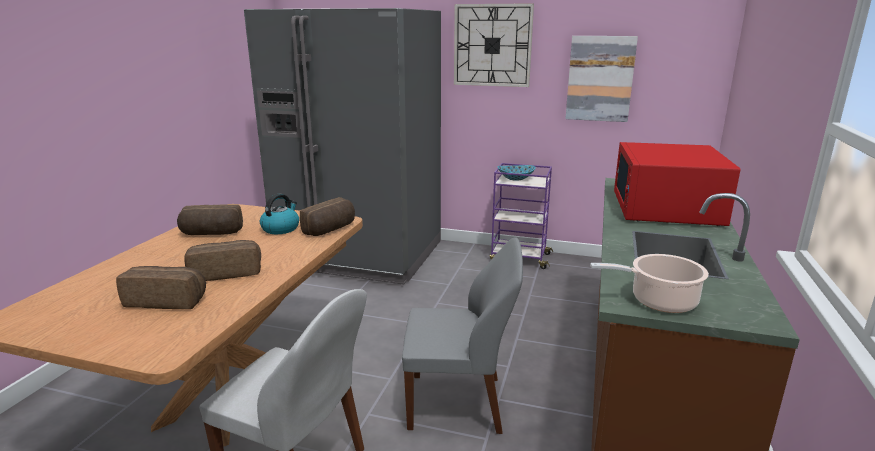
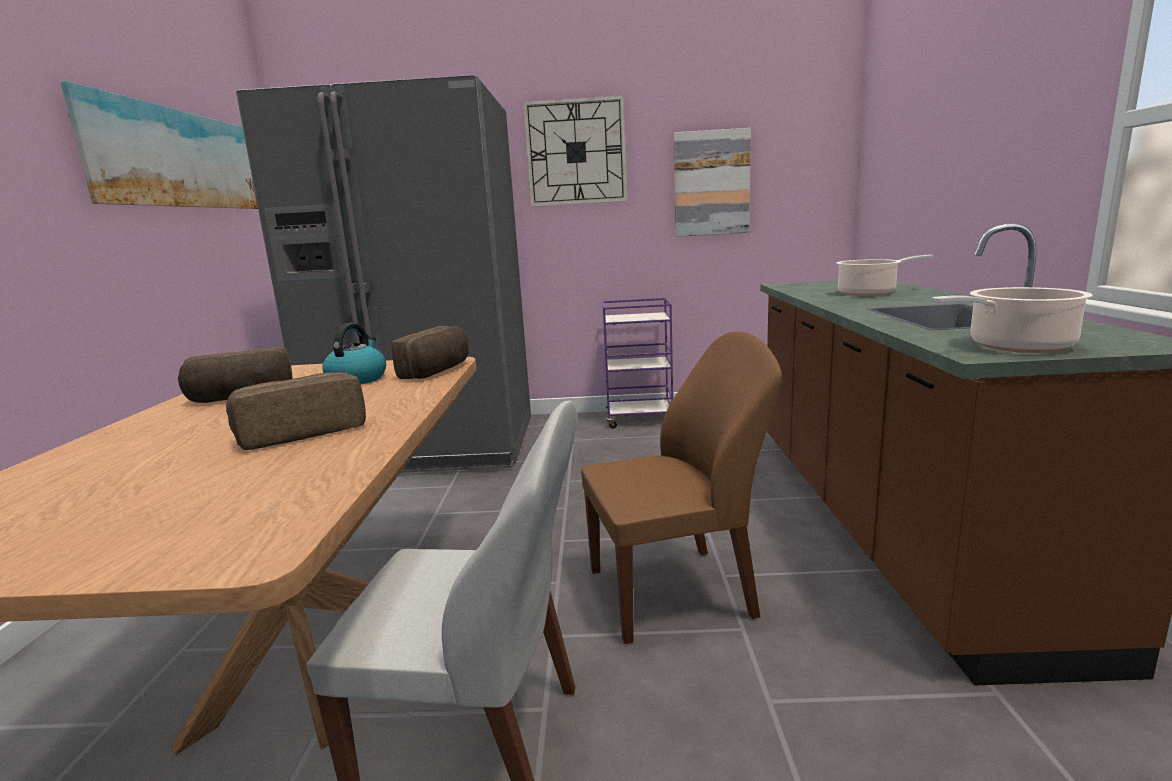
camera: 15 degrees left, 5 degrees down
(167, 300) = (211, 479): bread -> none
(211, 50) = (181, 160): none -> picture
(459, 403) = (675, 592): grey chair -> brown chair
(516, 179) = (626, 316): bowl -> none
(665, 209) = (870, 293): red microwave -> cooking pot

